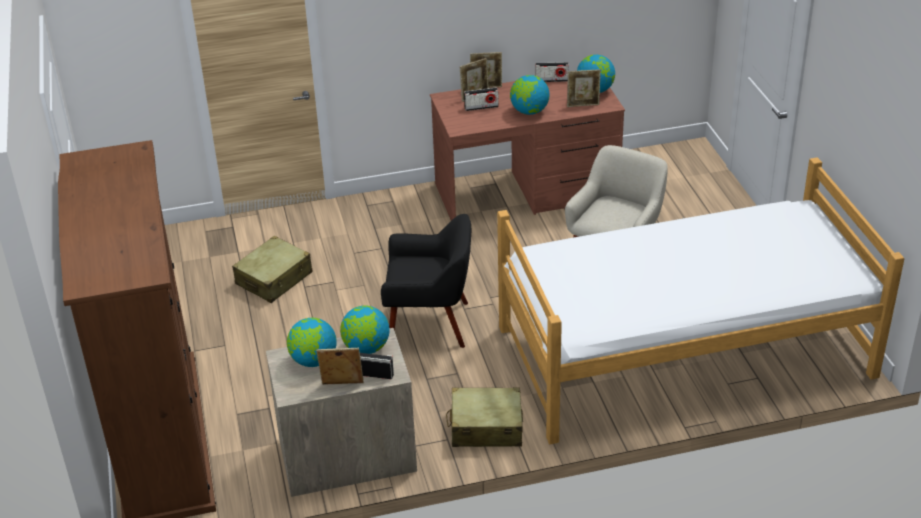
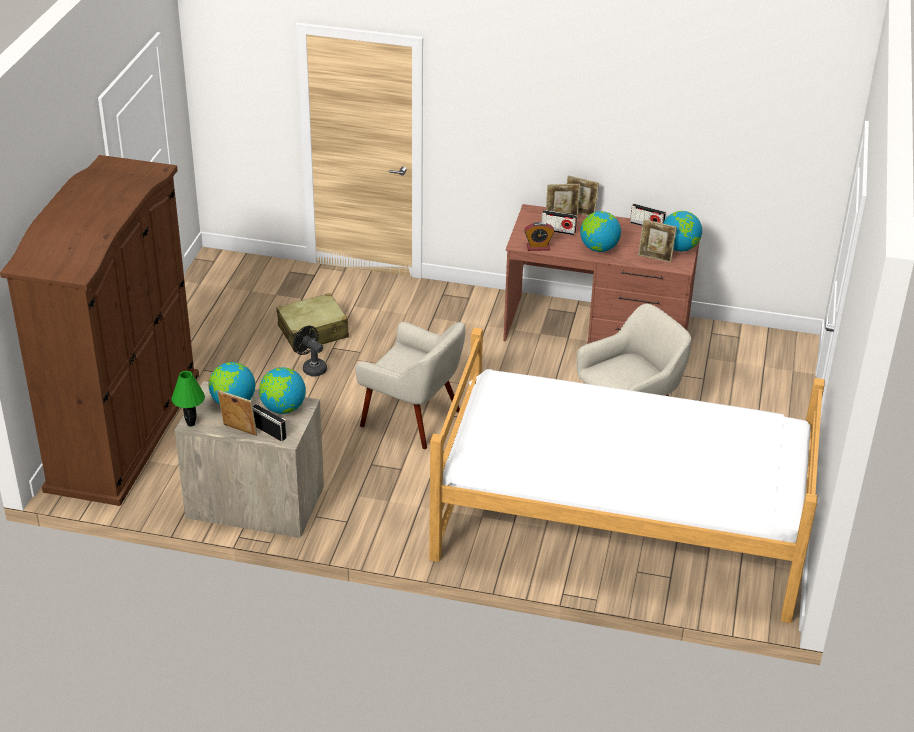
camera: 25 degrees right, 0 degrees up
(290, 395) = (191, 424): none -> green table lamp
(299, 312) = (311, 368): none -> black fan
(430, 324) = (412, 418): black armchair -> beige armchair
(477, 126) = (538, 247): none -> alarm clock
(486, 427) = (387, 524): beige suitcase -> none

